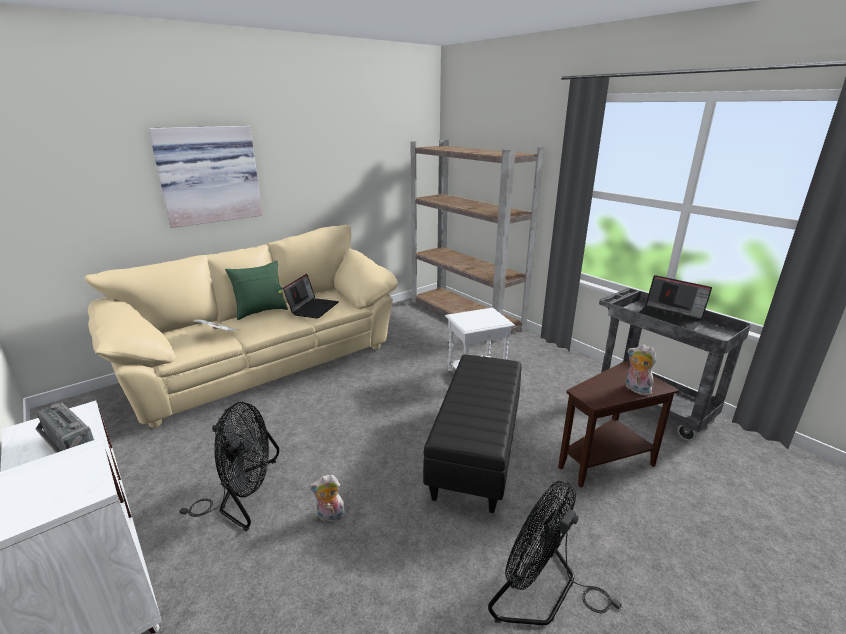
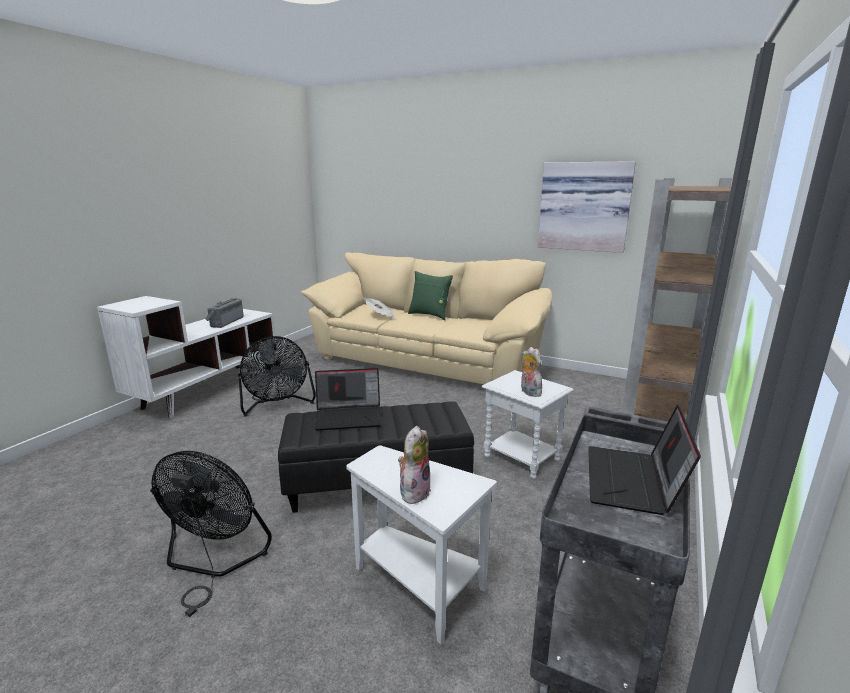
camera: 65 degrees right, 5 degrees down
(209, 175) = (441, 197): picture -> picture (584, 206)
(313, 308) = (458, 326): laptop -> laptop (349, 416)
(330, 516) = (265, 439): plush toy -> plush toy (528, 392)
(605, 461) = (420, 588): brown side table -> white side table

